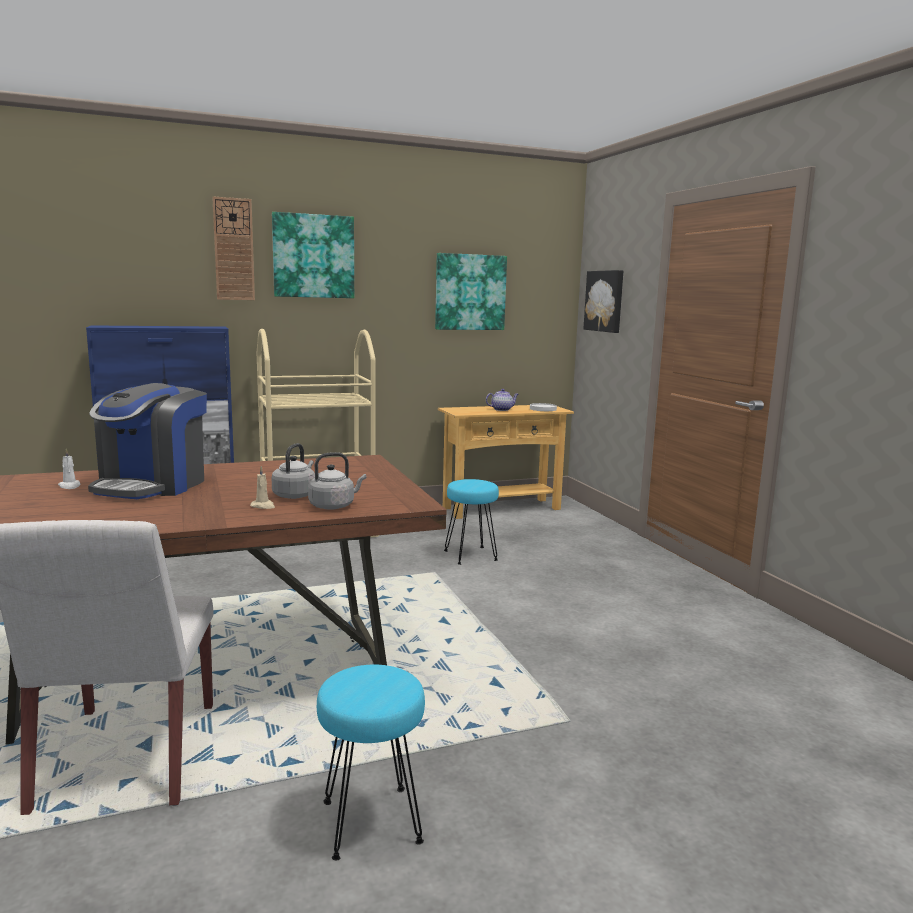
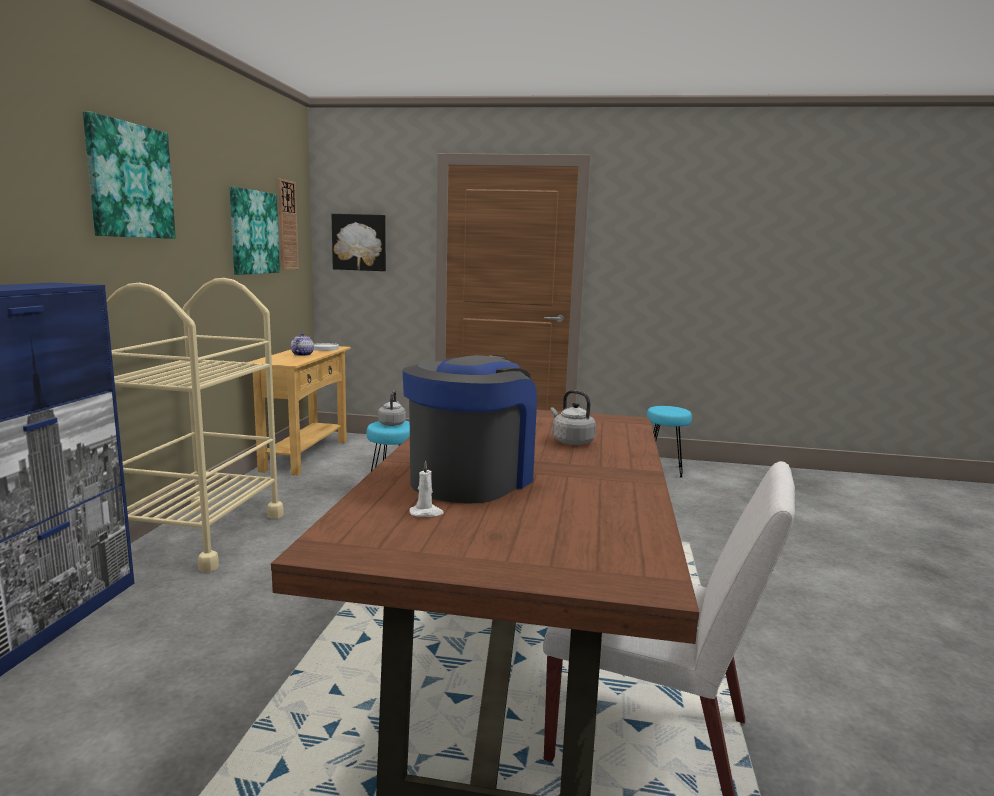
camera: 60 degrees left, 0 degrees up
(153, 485) = (472, 479): coffee machine -> coffee machine turned 105 degrees counterclockwise
(234, 249) = (41, 162): wall clock -> wall clock (287, 225)
(263, 506) = (601, 454): beige candle -> none
(334, 506) = (618, 437): grey kettle -> grey kettle (392, 423)
(371, 823) = (784, 638): turquoise stool -> turquoise stool (664, 470)

